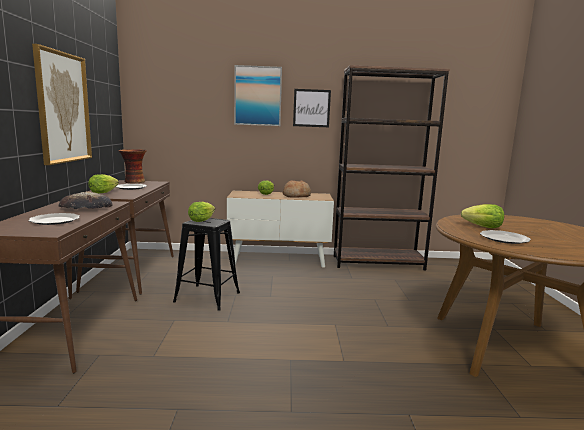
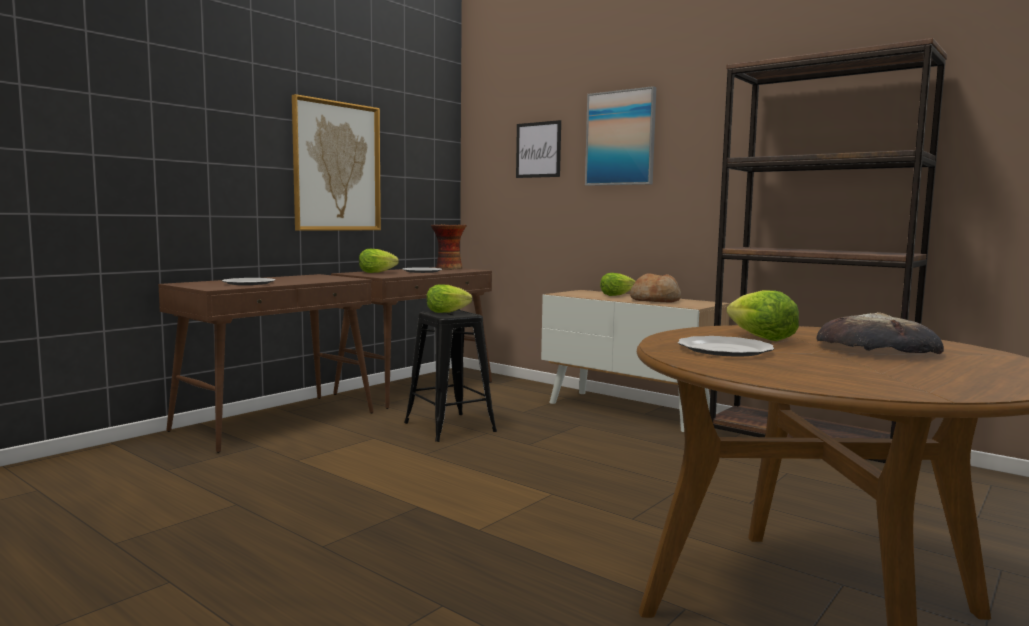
camera: 40 degrees right, 5 degrees down
(86, 207) = (312, 279): bread -> bread (877, 349)
(311, 108) = (702, 150): picture -> picture (538, 150)

